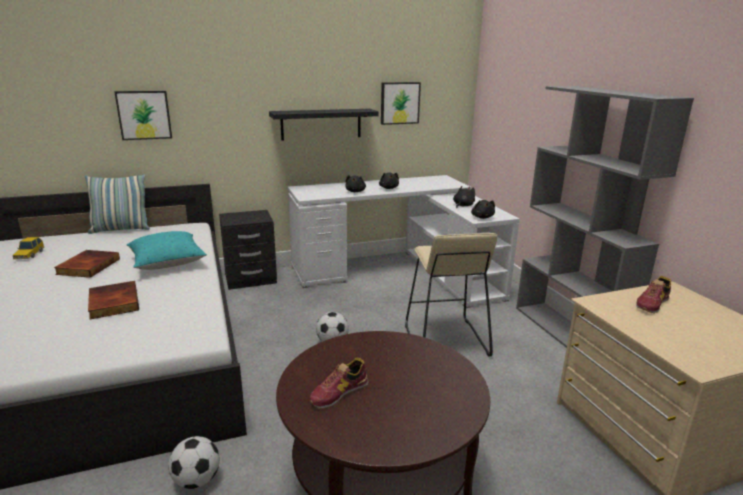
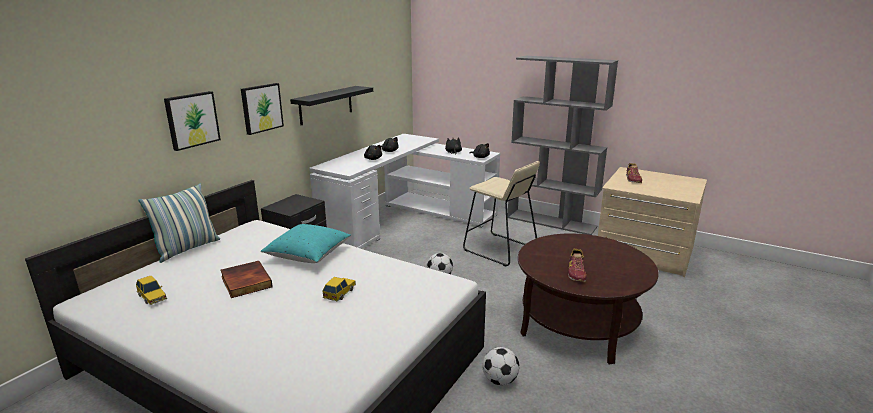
camera: 40 degrees left, 0 degrees up
(112, 303) = (340, 293): book -> toy car
(399, 103) = (372, 78): picture -> picture (261, 108)

